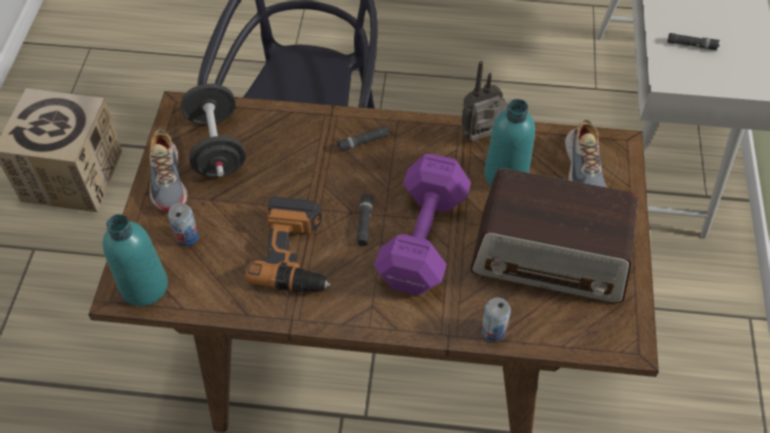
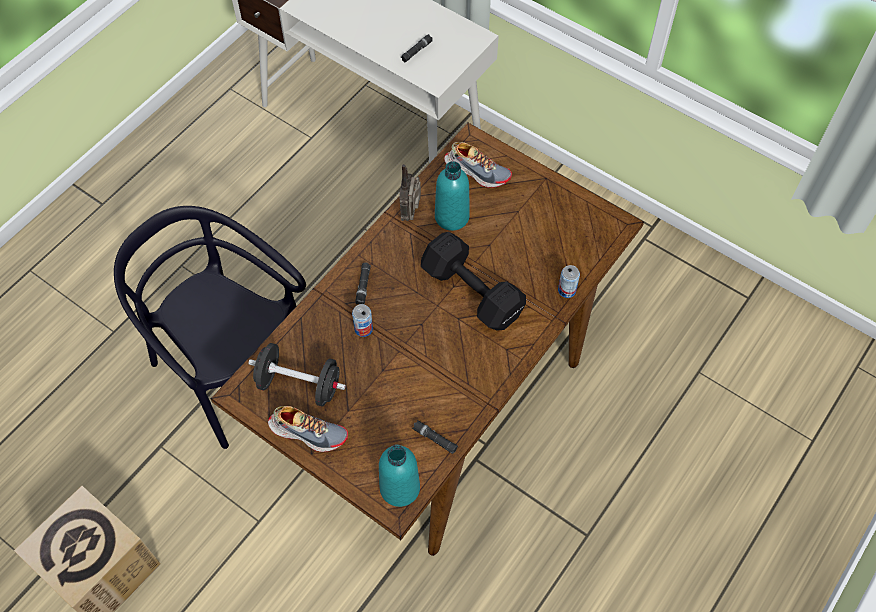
camera: 60 degrees left, 5 degrees up
(187, 237) = (373, 440): can -> can (363, 329)
(296, 253) = (434, 375): power drill -> none
(364, 222) = (436, 320): black flashlight -> black flashlight (435, 439)
(421, 241) = (473, 294): purple dumbbell -> black dumbbell
(551, 257) = (532, 228): radio -> none

